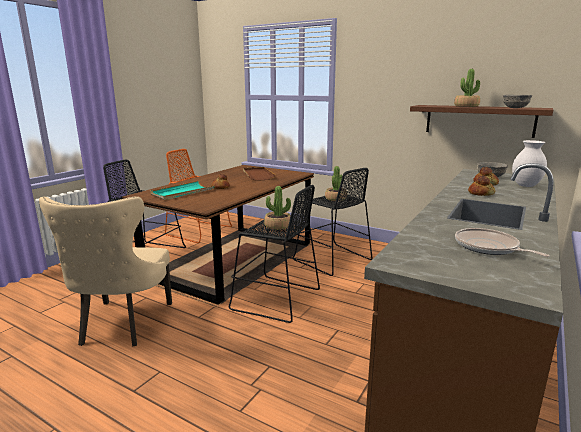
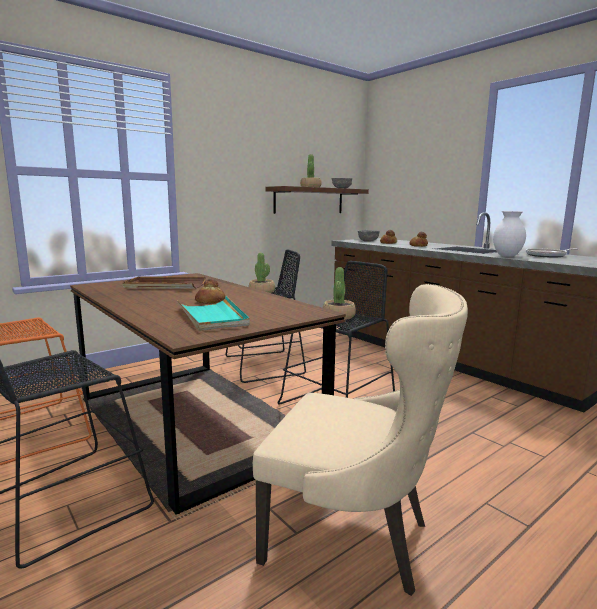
camera: 70 degrees left, 5 degrees down
(525, 185) = (398, 241): white vase -> white vase (506, 256)

